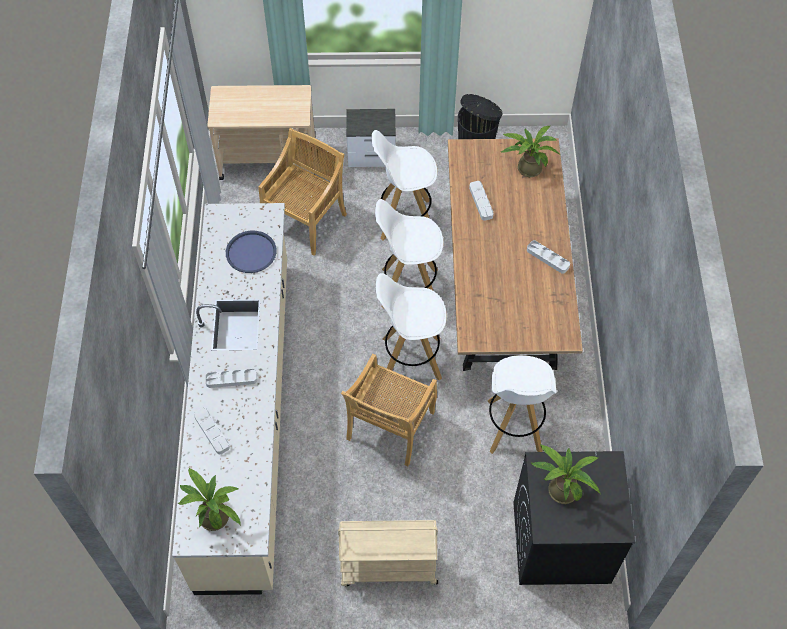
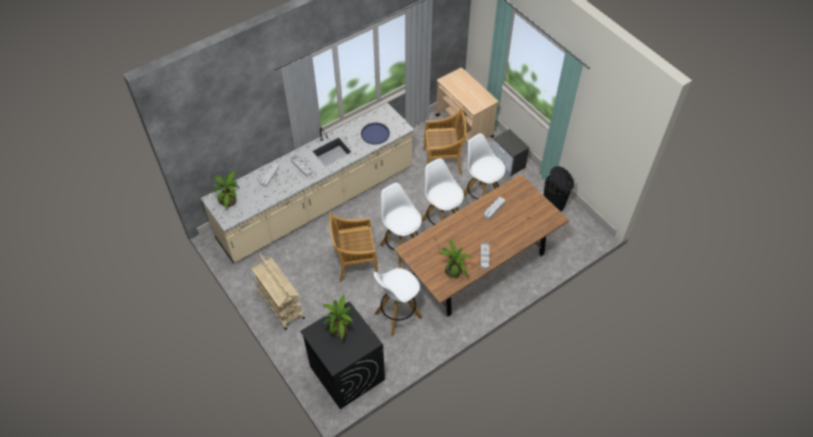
camera: 55 degrees right, 5 degrees down
(527, 167) = (535, 216): potted plant -> potted plant (453, 270)

